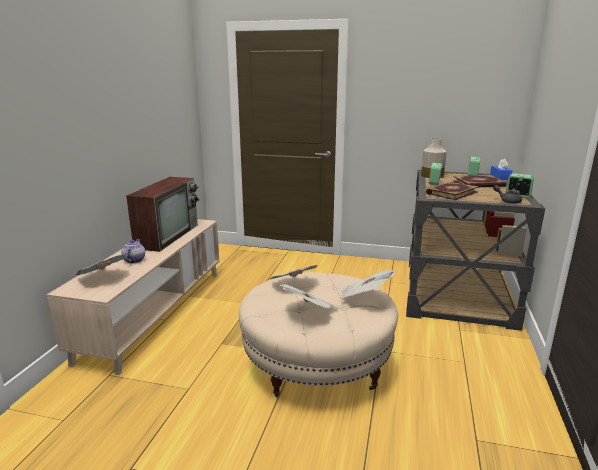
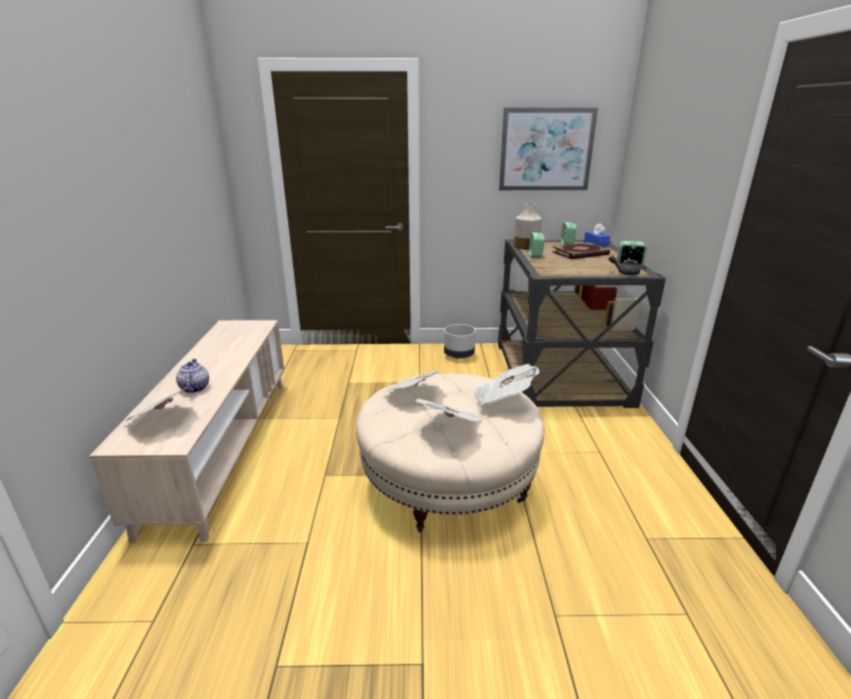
camera: 15 degrees left, 5 degrees up
(168, 235) = (223, 347): television -> none
(370, 267) = (459, 355): none -> grey planter
(451, 192) = (561, 266): book -> none
(457, 93) = (546, 150): none -> picture

